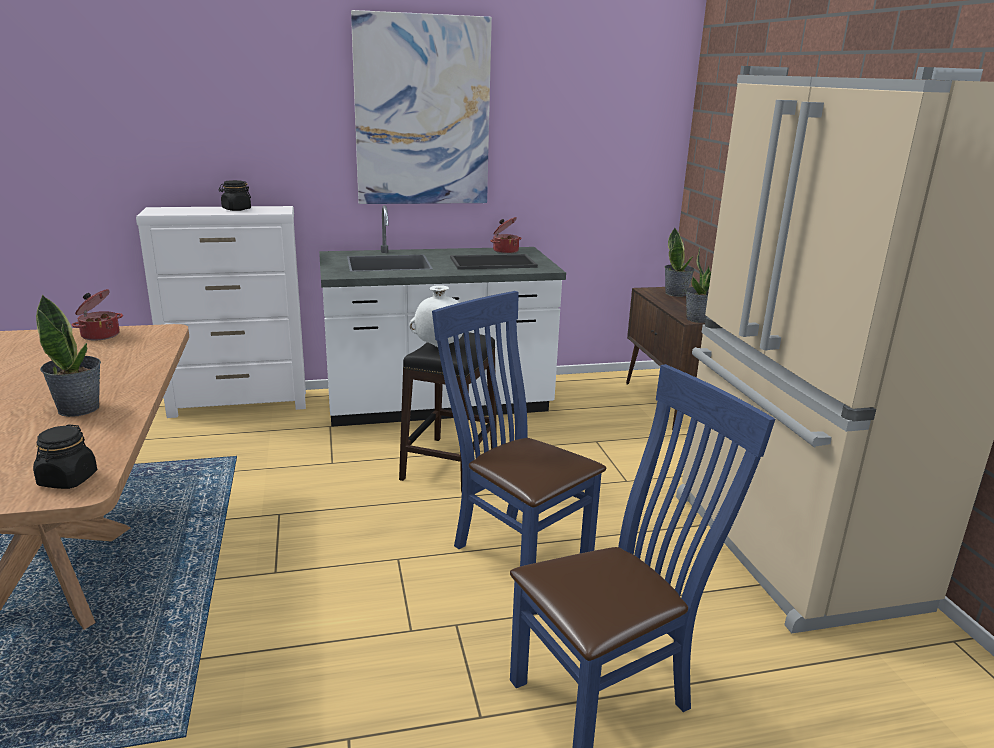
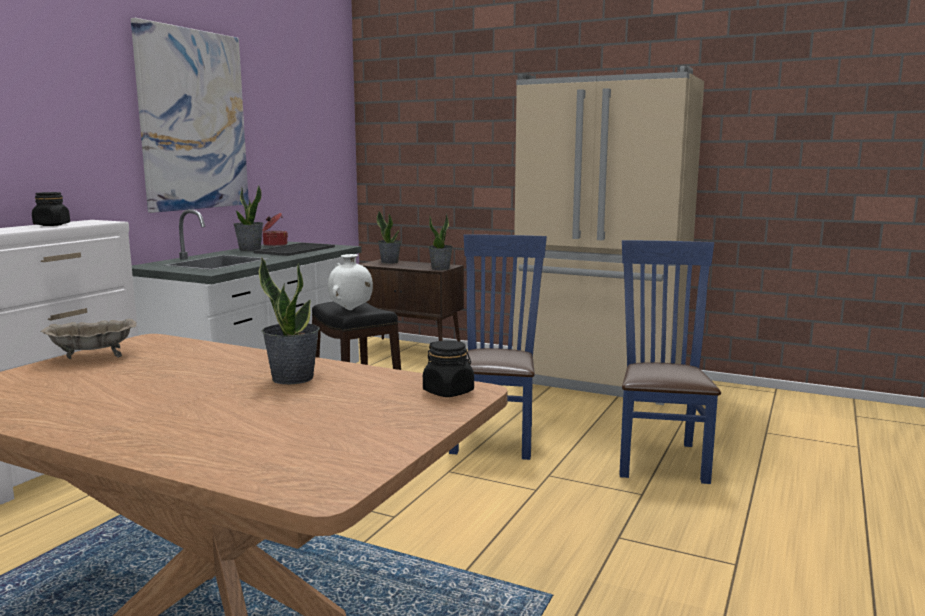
camera: 50 degrees left, 10 degrees down
(100, 335) = (93, 357): cooking pot -> beige bowl
(465, 252) = (250, 249): none -> potted plant
(514, 550) = (496, 436): blue chair -> blue chair turned 105 degrees clockwise

